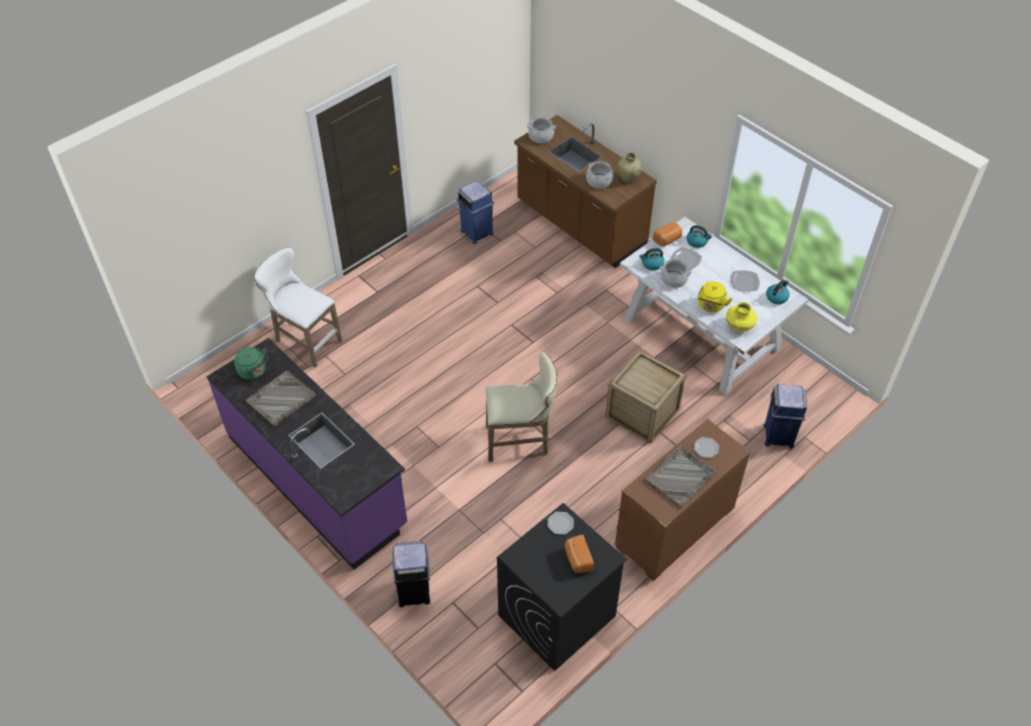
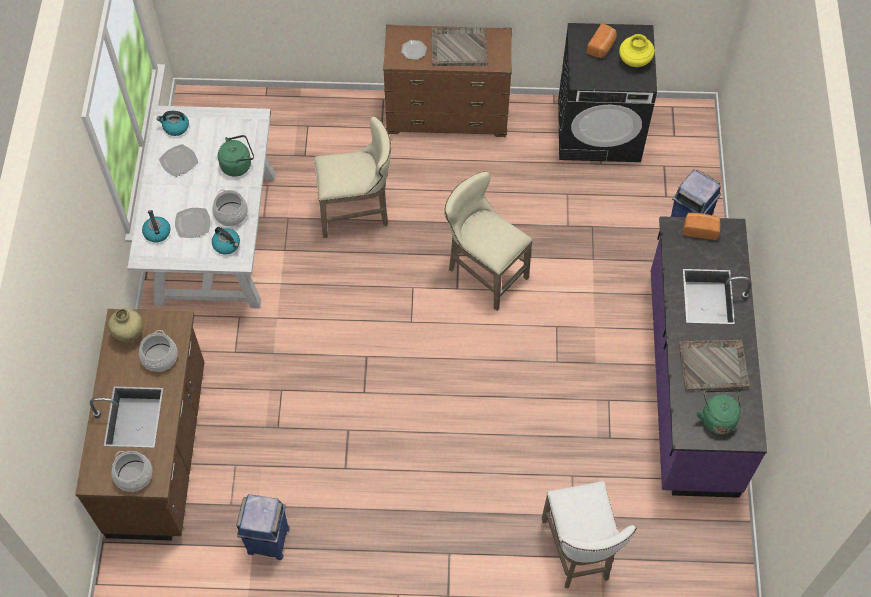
camera: 135 degrees left, 10 degrees up
(560, 523) = (587, 77): plate -> none
(642, 412) = (357, 213): crate -> beige stool
(667, 240) = (178, 257): bread -> bread (700, 229)
(710, 306) = (238, 164): yellow kettle -> green kettle
(739, 326) = (242, 130): yellow vase -> yellow vase (634, 60)
(778, 435) = (282, 111): blue trash can -> none

